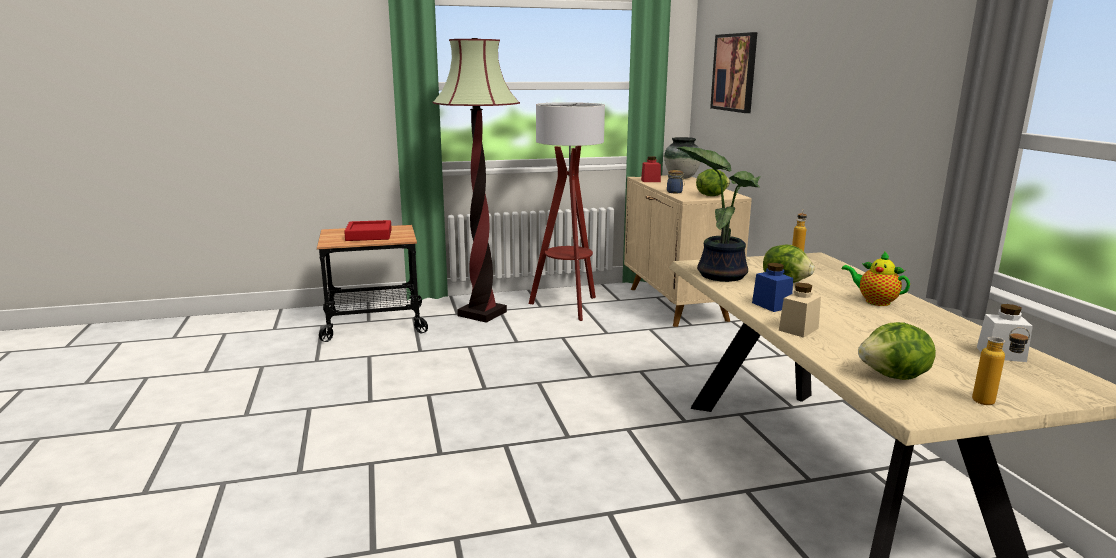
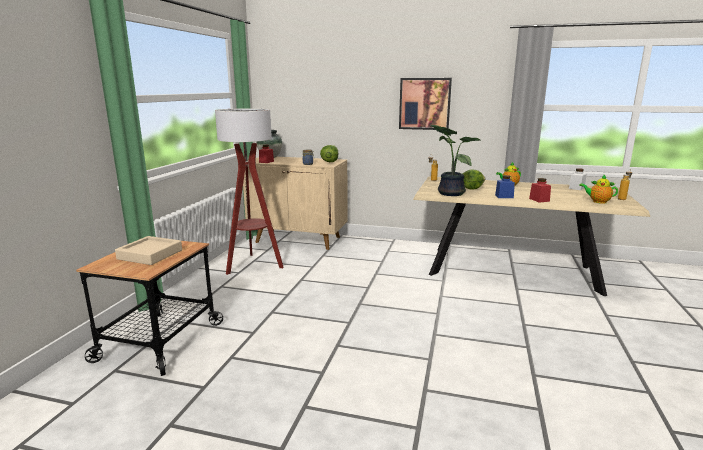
camera: 60 degrees left, 0 degrees up
(369, 235) = (150, 254): red tray -> beige tray
(482, 313) = (217, 293): floor lamp -> none
(734, 72) = (308, 84): picture -> picture (424, 104)
(798, 329) = (539, 200): beige jar -> red jar
(894, 377) = (597, 201): lettuce -> teapot

